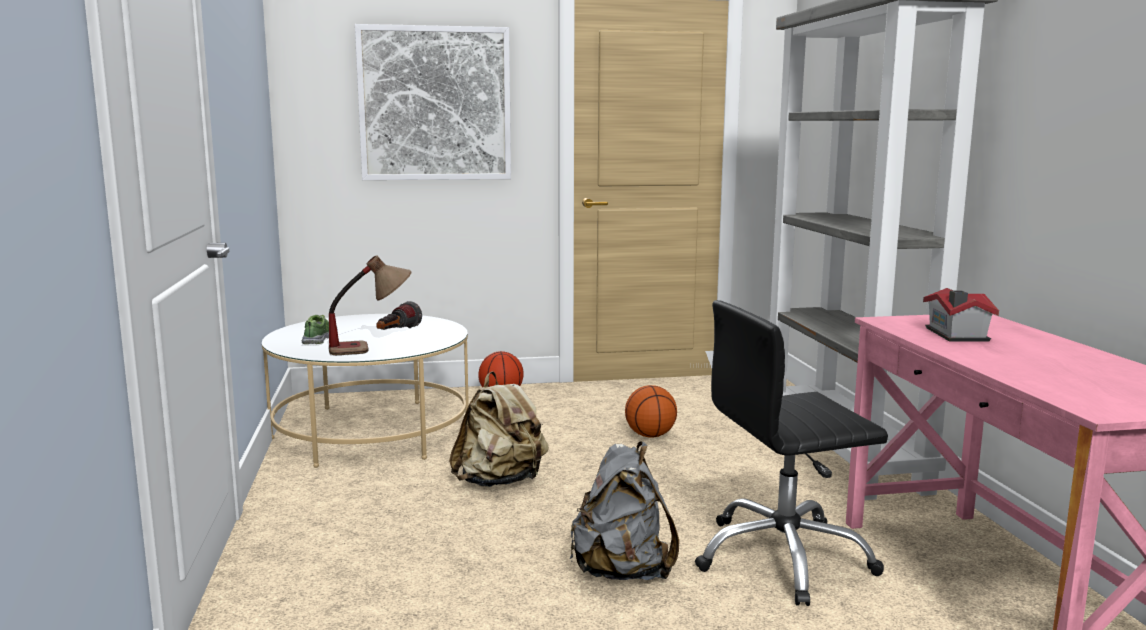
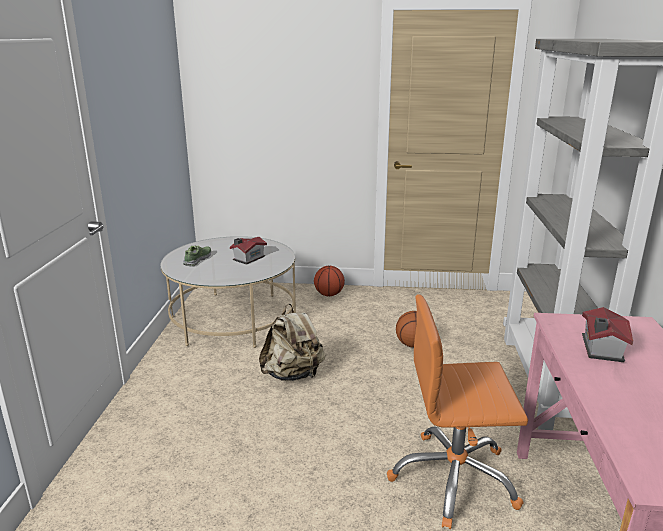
camera: 15 degrees right, 10 degrees up
(371, 348) = (223, 273): table lamp -> none
(396, 333) = (247, 258): flashlight -> toy house
(435, 104) = (290, 92): picture -> none
(622, 571) = (335, 471): grey backpack -> none
(783, 558) = (454, 479): black office chair -> orange office chair

